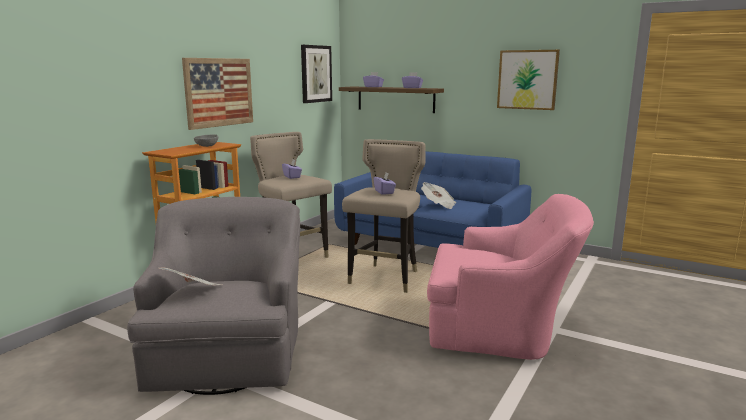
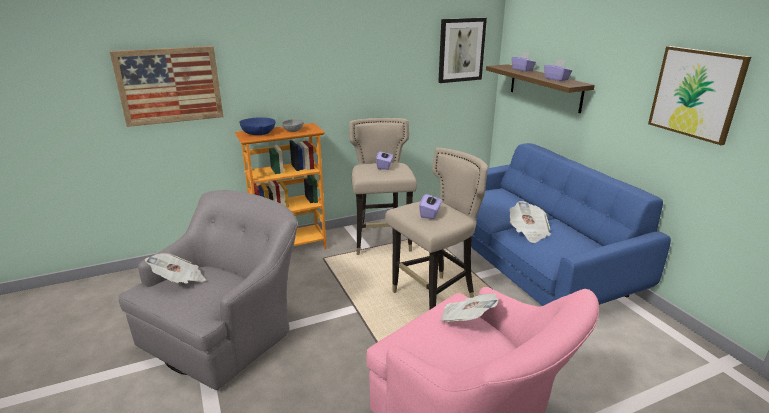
camera: 35 degrees right, 10 degrees up
(173, 150) = (259, 133): none -> blue bowl
(219, 92) = (326, 75): picture -> picture (170, 85)
(473, 250) = (466, 320): none -> newspaper

